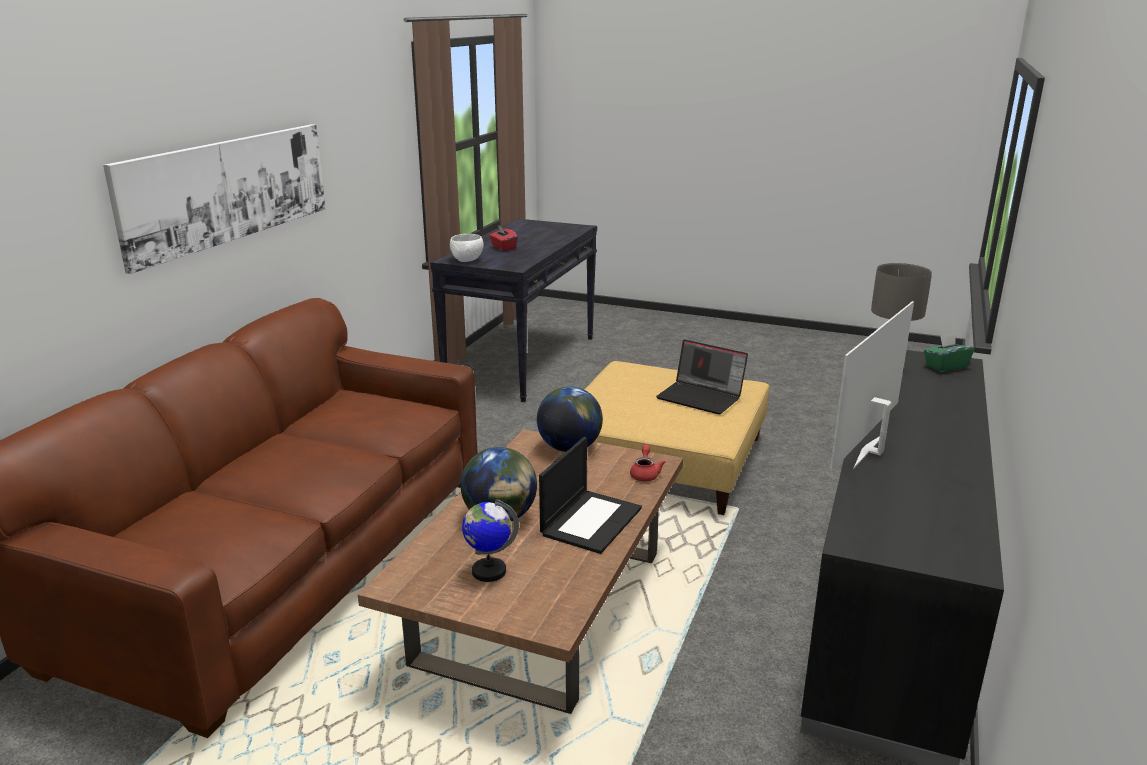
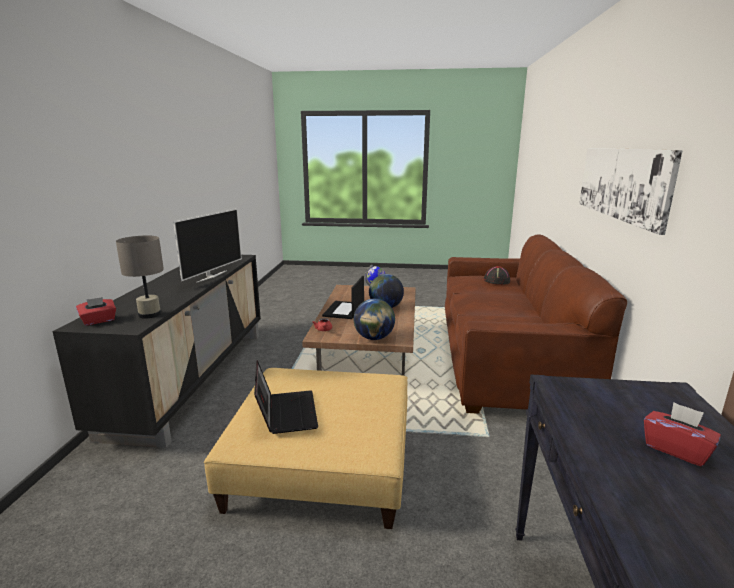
camera: 165 degrees right, 5 degrees down
(190, 517) = (496, 281): none -> black hat
(467, 260) = (648, 393): white bowl -> none
(701, 397) = (286, 412): laptop -> laptop turned 60 degrees clockwise
(945, 366) = (99, 321): green tissue box -> red tissue box

